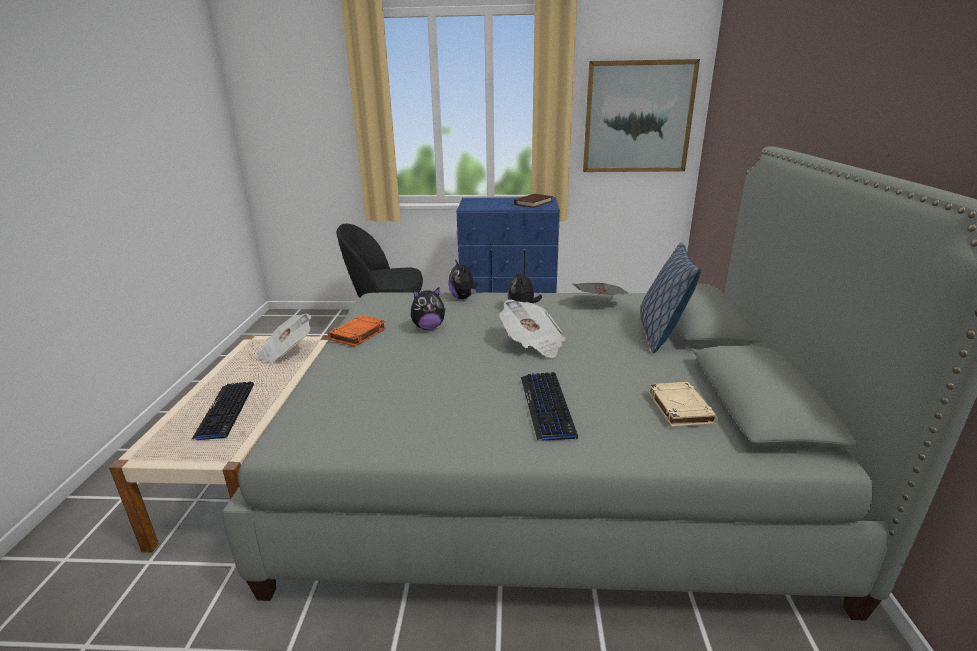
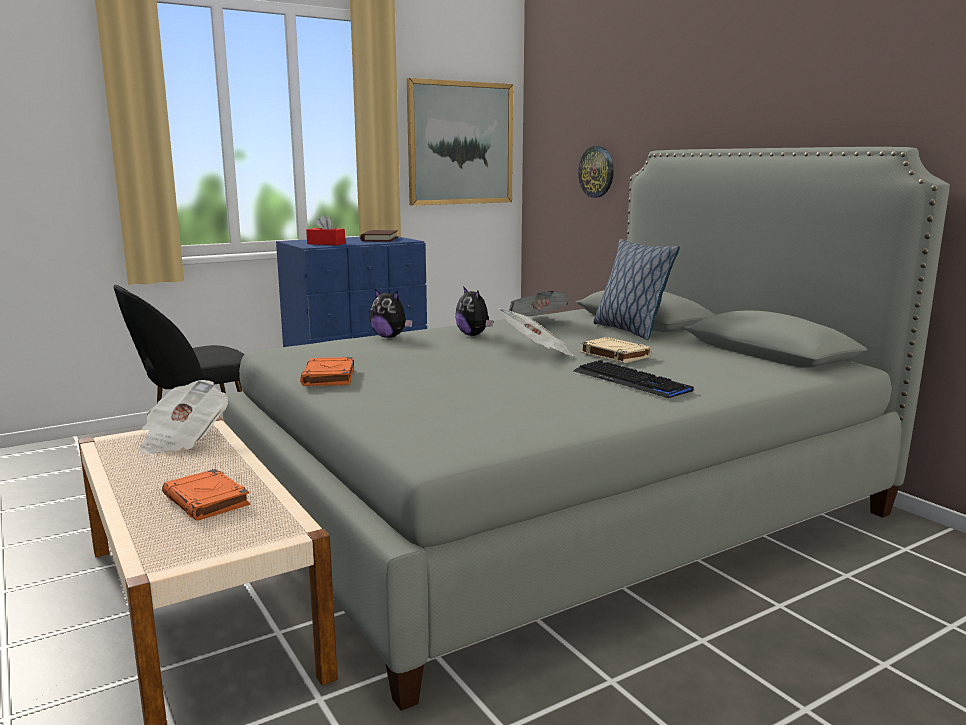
camera: 35 degrees left, 10 degrees down
(225, 411) = (207, 501): keyboard -> orange book
(428, 327) = (405, 359): plush toy -> none
(483, 205) = (326, 243): none -> red tissue box
(679, 408) = (726, 363): beige book -> beige book (614, 355)
(742, 155) = (597, 172): none -> wall clock

